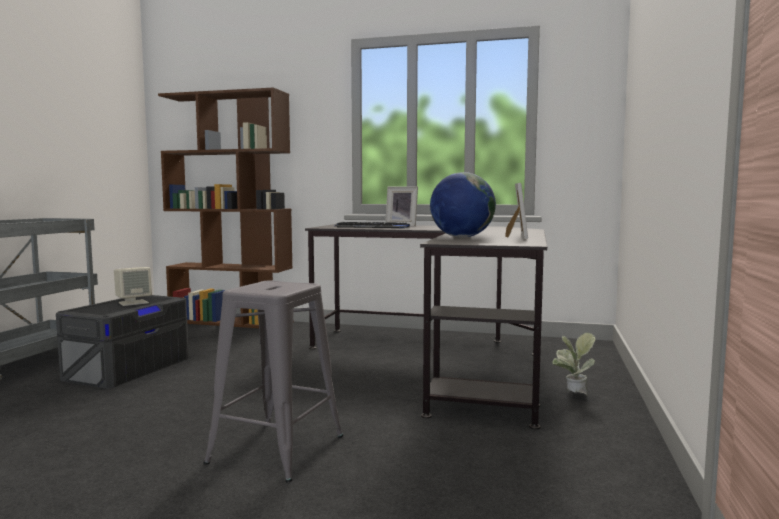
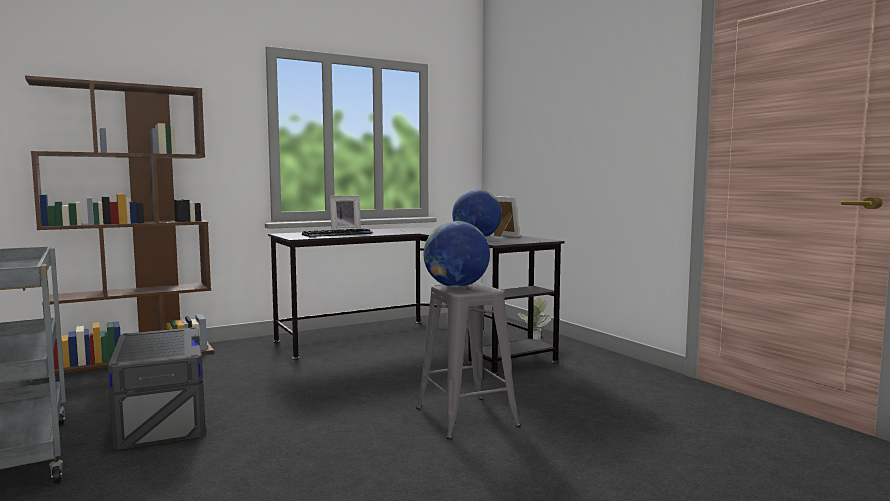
camera: 45 degrees left, 0 degrees up
(133, 302) = (156, 341): beige speaker -> none
(270, 284) = (456, 286): none -> globe

